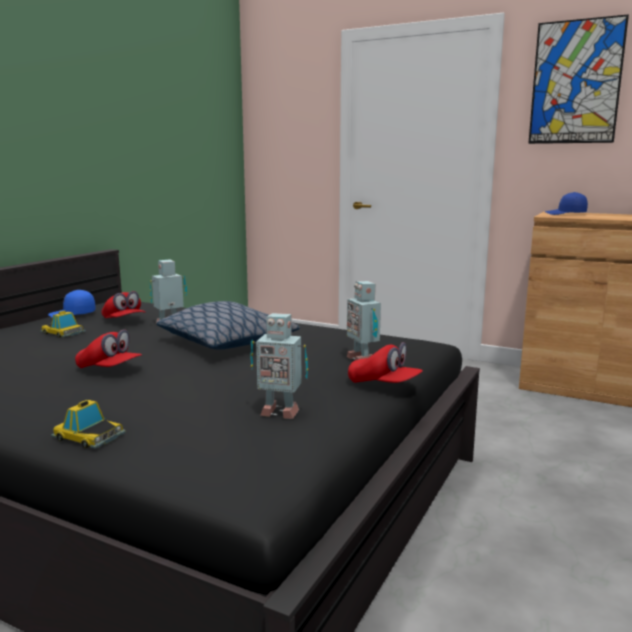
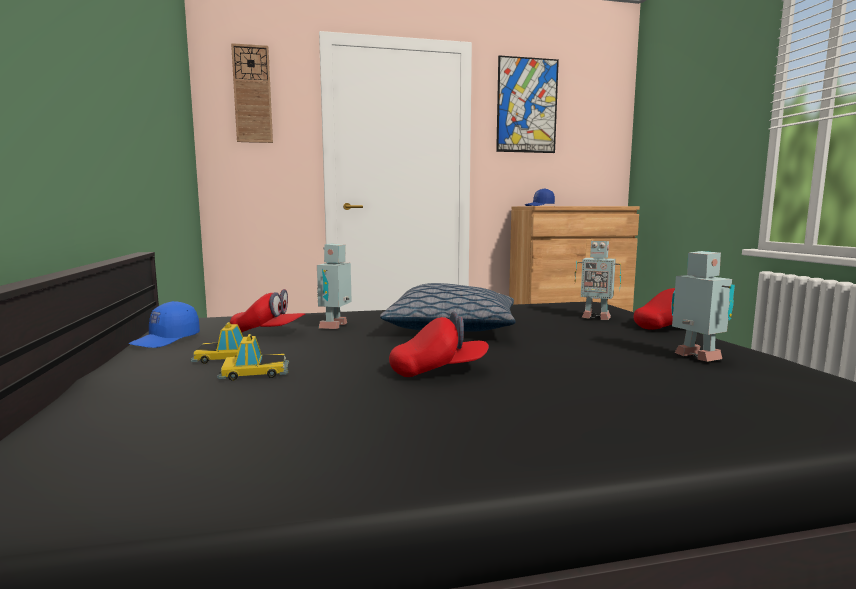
camera: 40 degrees left, 5 degrees down
(88, 436) = (668, 424): toy car -> toy car (255, 372)
(279, 412) = (696, 358): toy robot -> toy robot turned 90 degrees counterclockwise
(285, 100) = (252, 94): none -> wall clock

